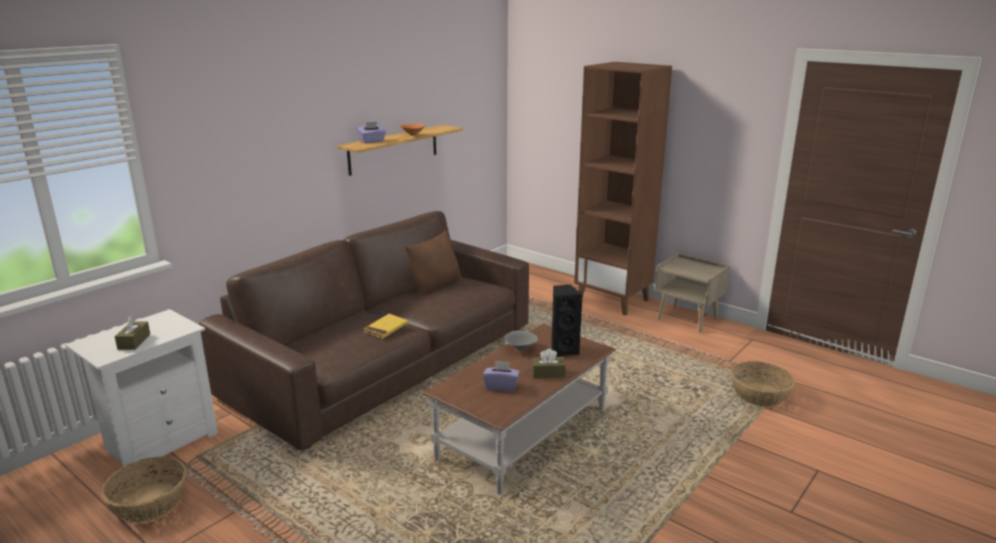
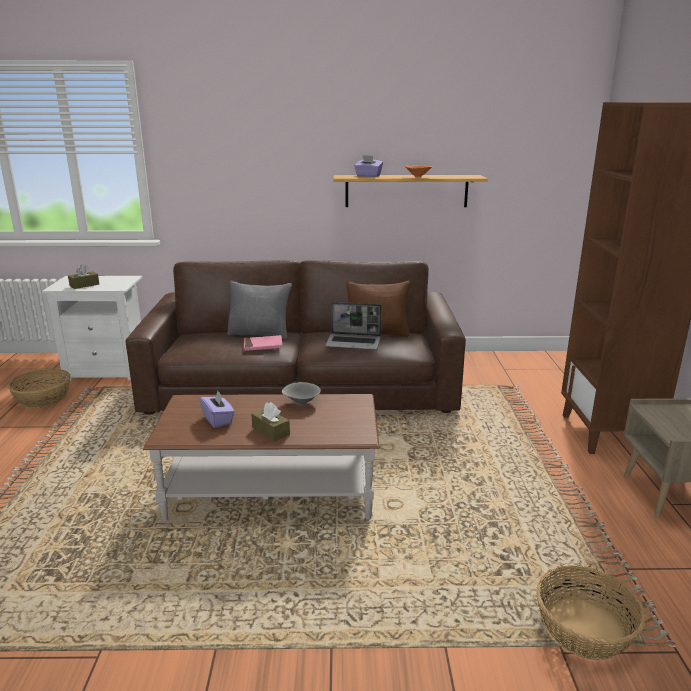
camera: 50 degrees right, 0 degrees up
(348, 323) = (260, 334): none -> grey pillow
(386, 328) = (263, 345): yellow book -> pink book
(446, 297) = (354, 343): none -> laptop
(563, 350) = (329, 421): black speaker -> none

